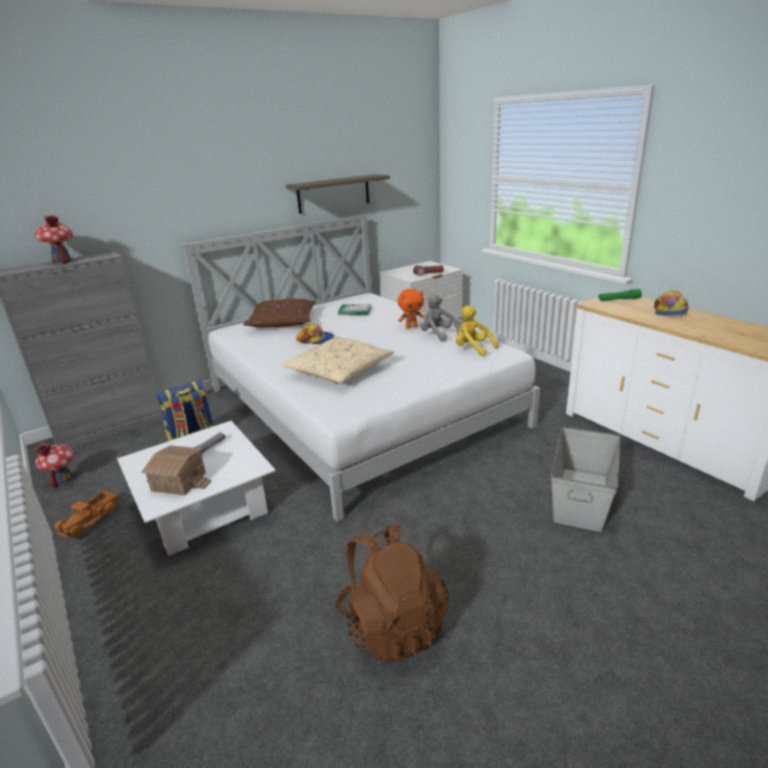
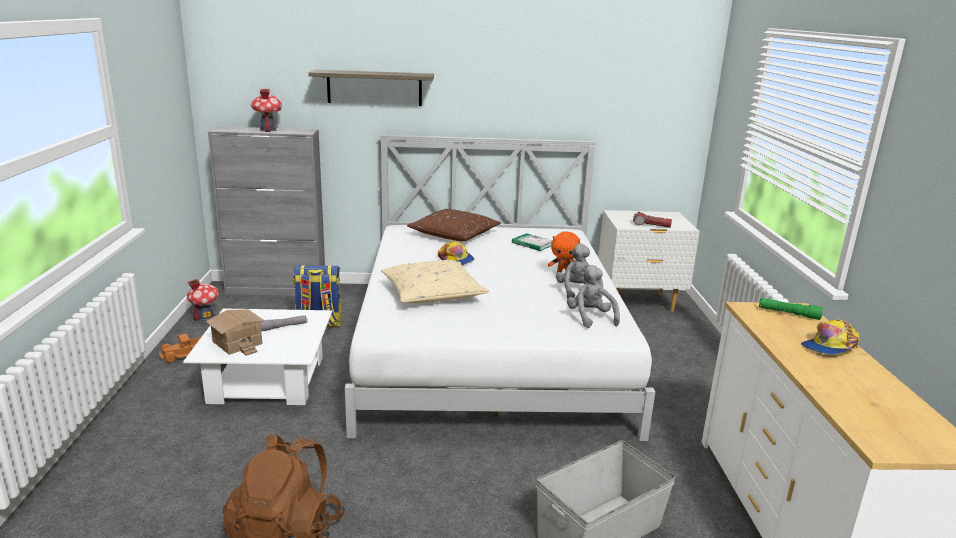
camera: 30 degrees right, 5 degrees down
(333, 193) = (560, 111): shelf -> shelf (374, 88)
(473, 349) = (590, 318): yellow plush toy -> grey plush toy

